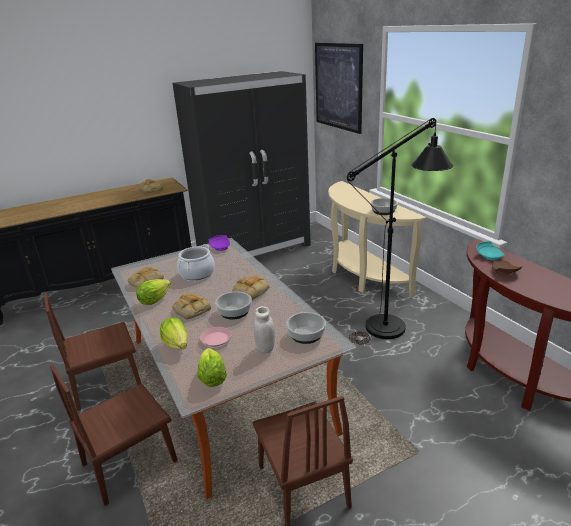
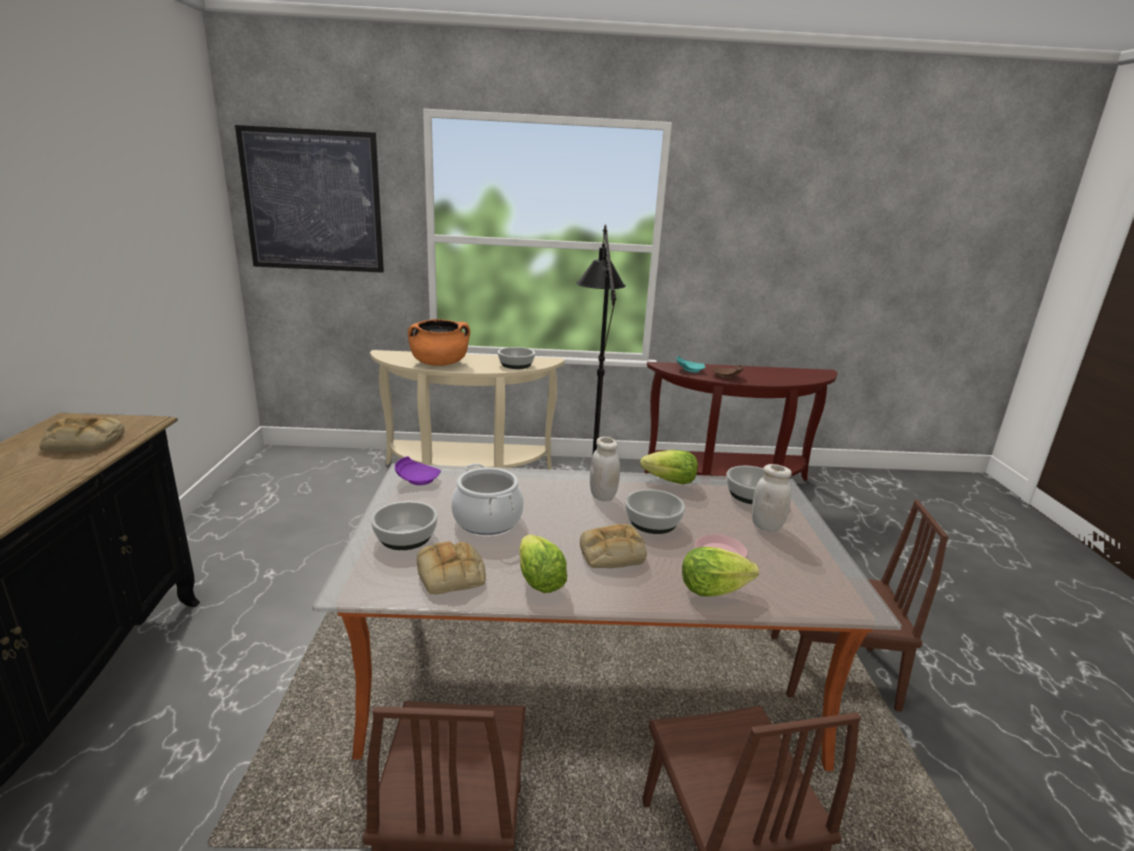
camera: 65 degrees left, 5 degrees down
(168, 263) = (404, 537): none -> bowl
(212, 378) = (819, 580): lettuce -> lettuce (670, 481)
(250, 291) = (603, 496): bread -> white jar
(255, 249) = (246, 517): black cabinet -> none
(348, 198) = (439, 363): none -> orange cooking pot

